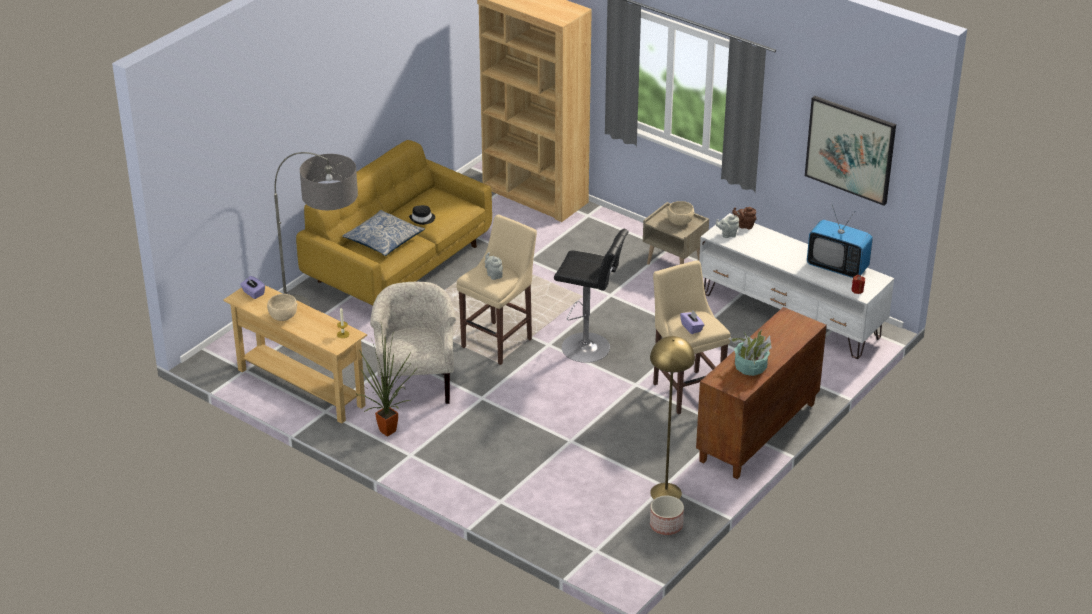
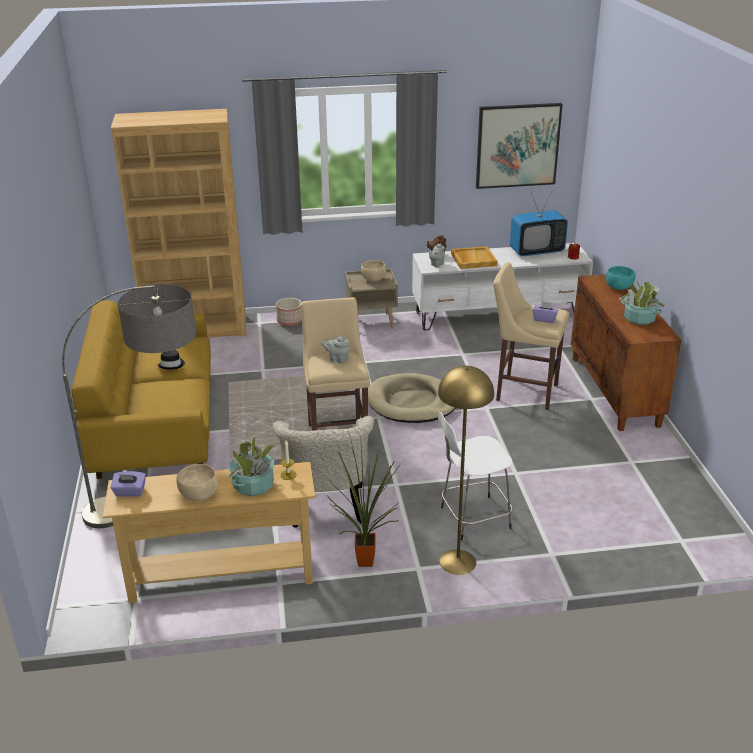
camera: 45 degrees left, 5 degrees down
(316, 329) = (253, 485): none -> potted plant
(383, 240) = (162, 395): pillow -> none
(416, 386) = (327, 509): beige armchair -> beige armchair turned 135 degrees counterclockwise
(491, 449) = (472, 518): none -> white stool
(589, 348) = (411, 402): black stool -> beige dog bed
(666, 493) = (641, 466): yellow floor lamp -> yellow floor lamp (458, 562)
(666, 525) = (685, 487): planter -> planter (290, 321)
(767, 246) = (473, 259): none -> beige tray
(793, 334) = (618, 287): none -> turquoise bowl

